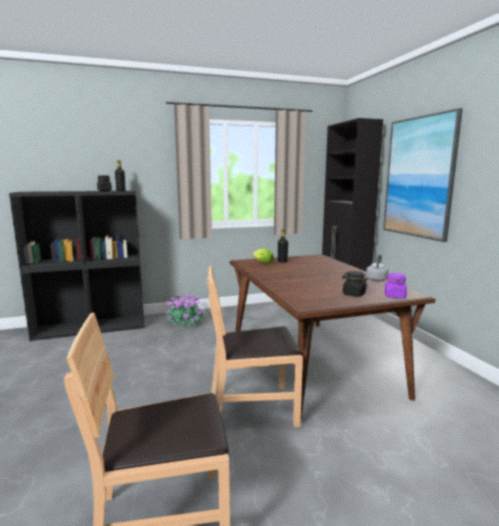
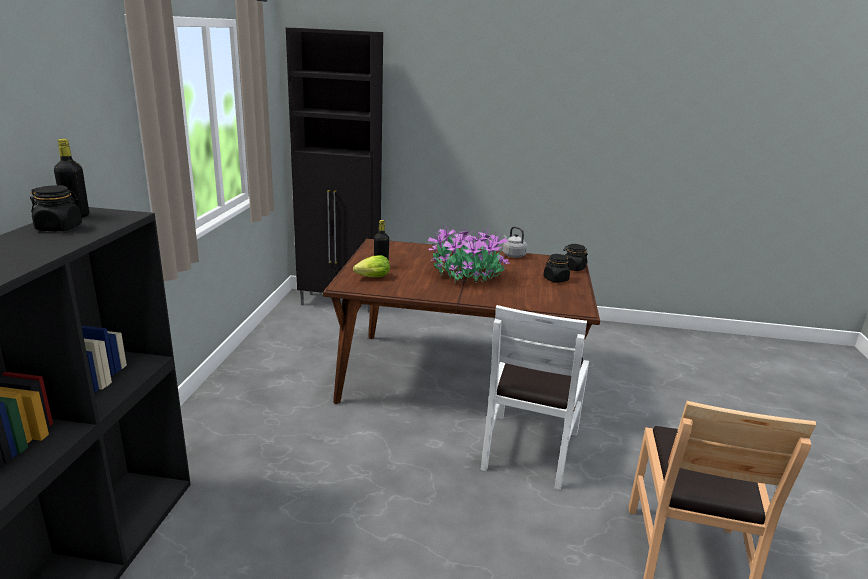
camera: 65 degrees left, 10 degrees up
(185, 322) = (223, 433): potted plant -> potted plant (467, 276)
(253, 407) = (529, 449): brown chair -> white chair
(394, 296) = (573, 268): purple jar -> black jar
(419, 177) = (453, 118): picture -> none

